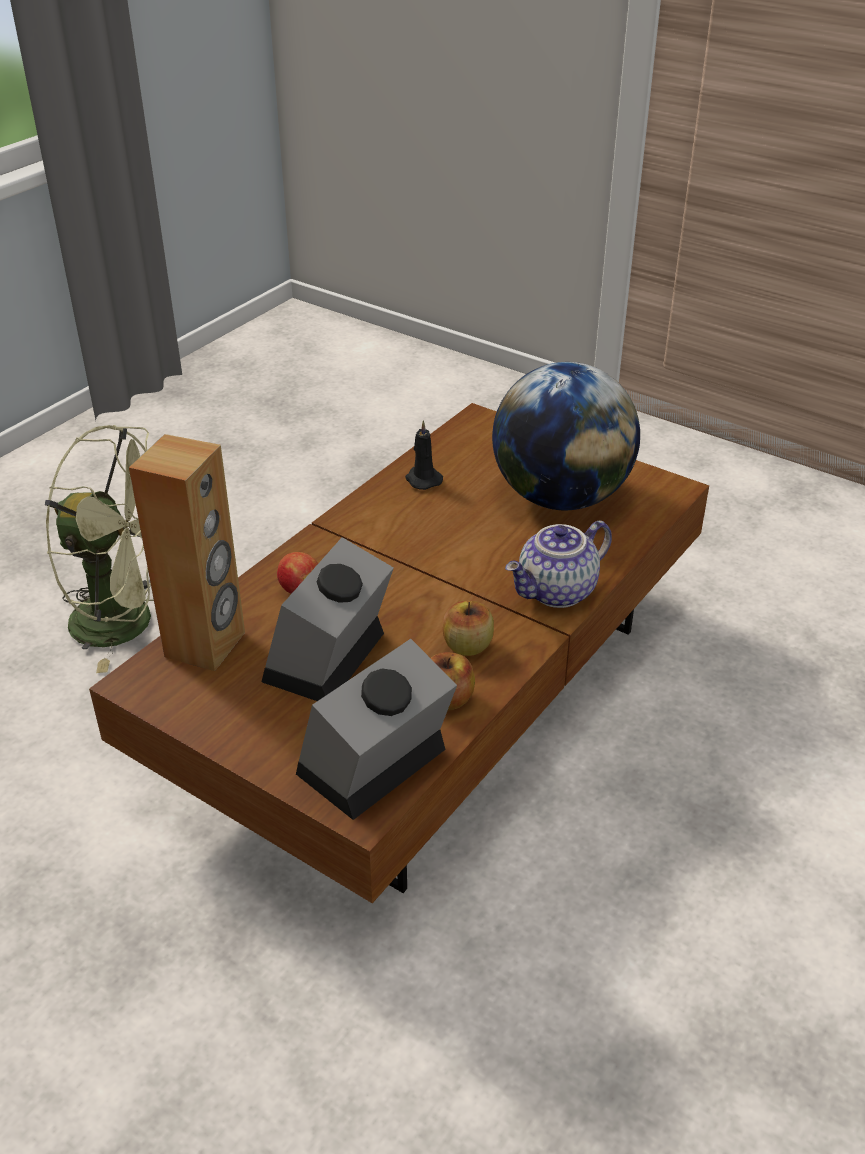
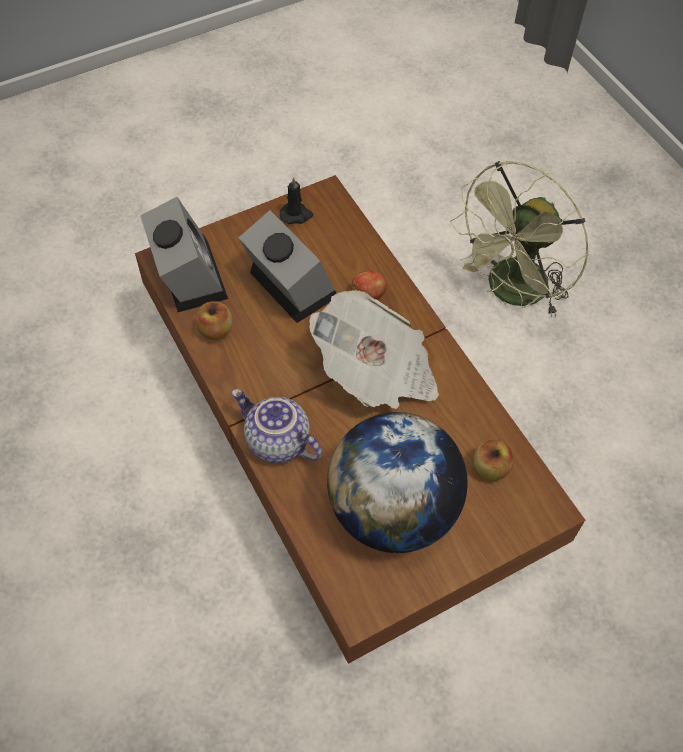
camera: 115 degrees right, 20 degrees up
(206, 645) = (341, 233): brown speaker -> none
(408, 552) = (376, 372): none -> newspaper
(422, 479) = (469, 421): black candle -> black candle (296, 215)
(467, 646) = (255, 362): apple -> apple (490, 468)
(557, 592) = (276, 442): teapot -> teapot turned 45 degrees counterclockwise

